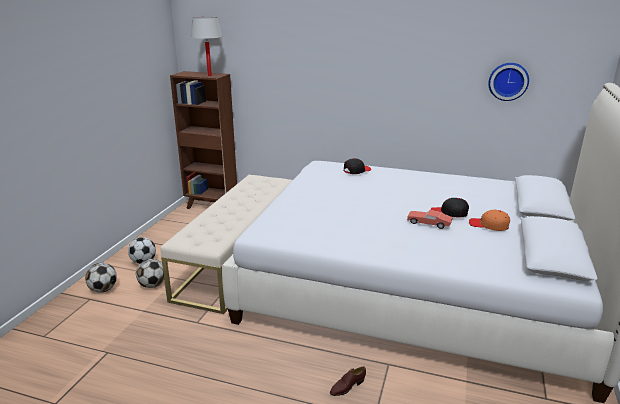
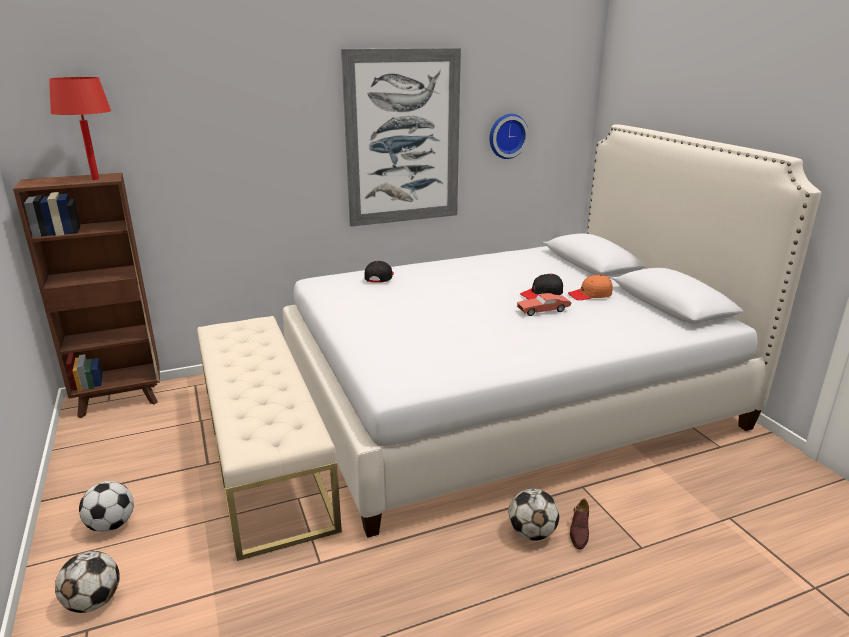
camera: 40 degrees left, 0 degrees up
(152, 285) = (178, 550): football -> football (532, 533)
(209, 75) = (95, 179): white table lamp -> red table lamp
(412, 73) = (403, 138): none -> picture

